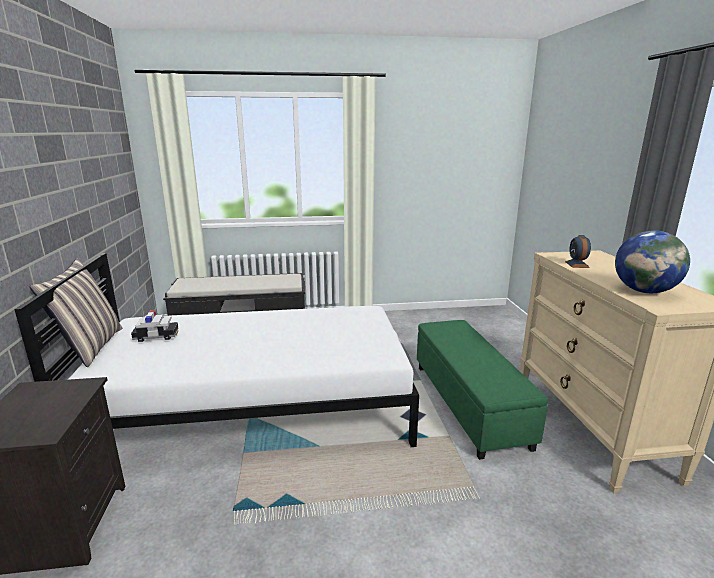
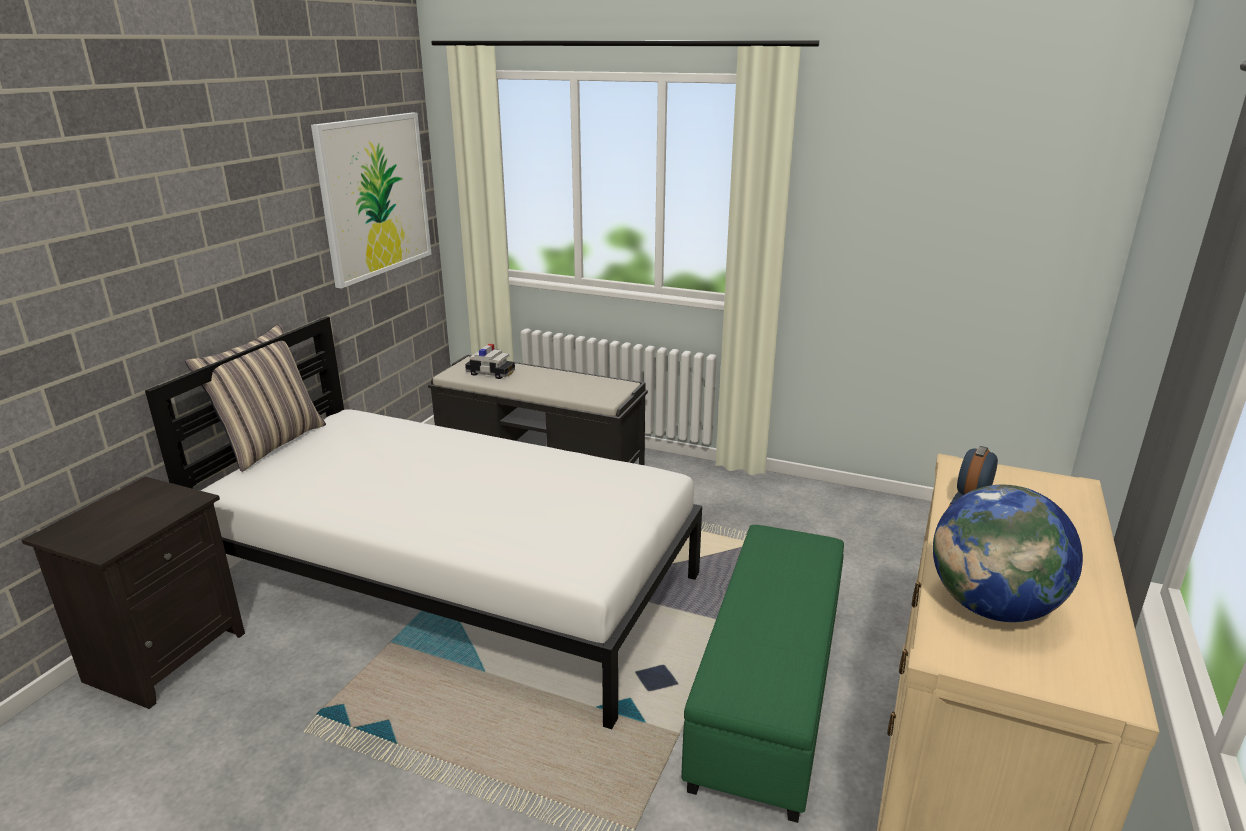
camera: 30 degrees right, 5 degrees up
(111, 171) = (374, 196): none -> picture
(156, 336) = (345, 447): toy car -> toy car (491, 373)

